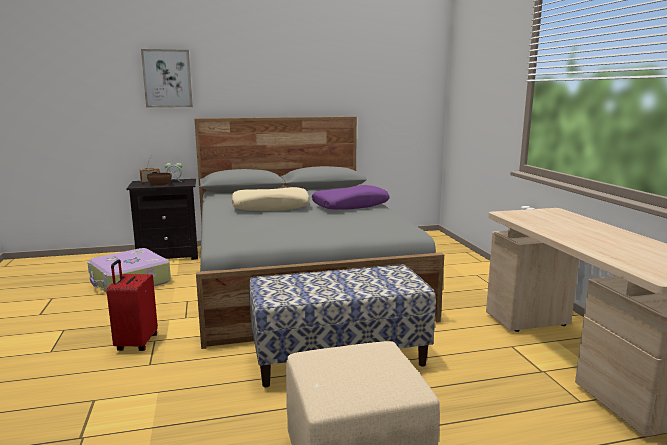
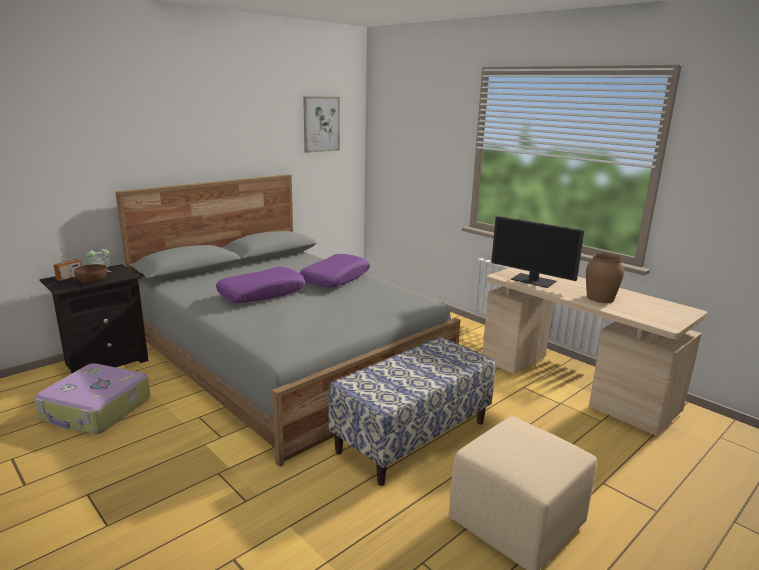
camera: 30 degrees left, 5 degrees up
(136, 343) = (201, 483): red suitcase -> none
(167, 78) = (75, 144): picture -> picture (321, 124)
(271, 207) = (262, 293): beige pillow -> purple pillow
(539, 221) = (533, 280): none -> monitor
(603, 243) = (599, 298): none -> brown vase

